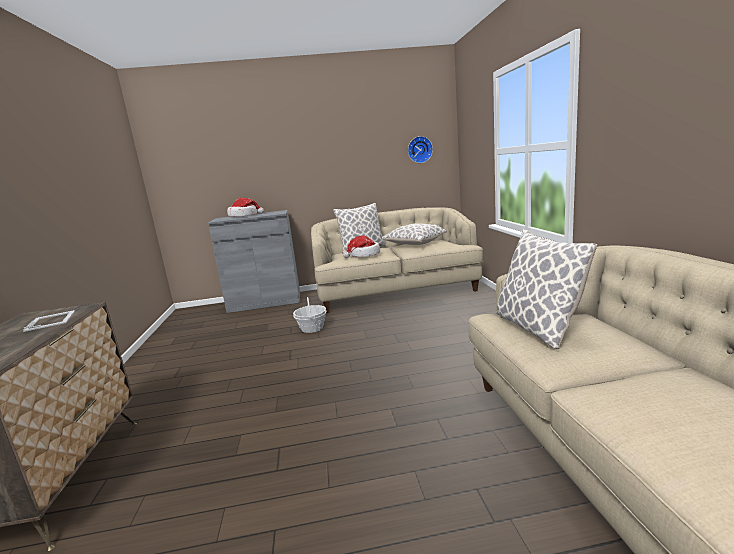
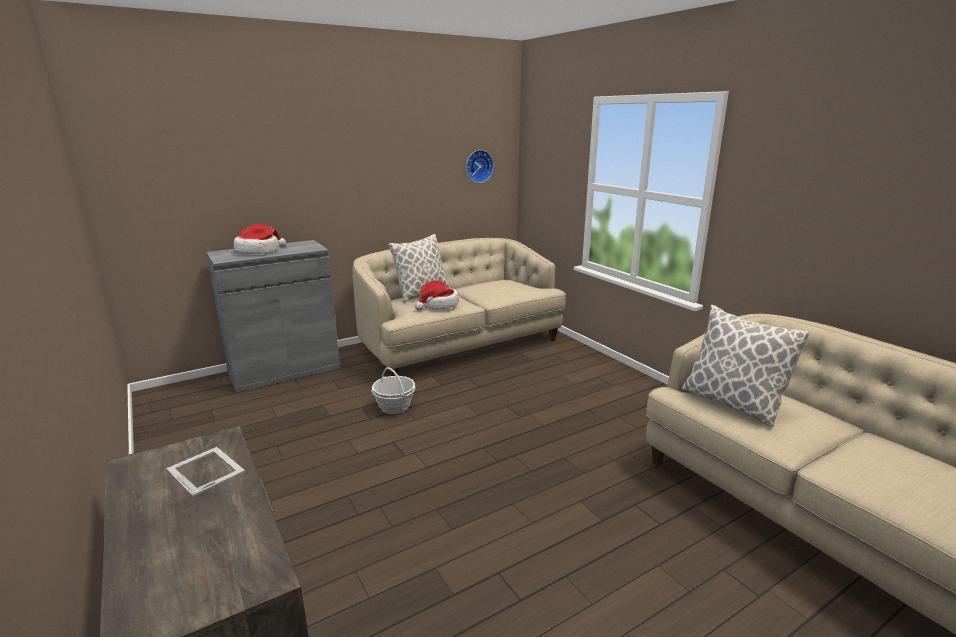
camera: 25 degrees left, 5 degrees up
(415, 244) = (486, 287): pillow -> none

